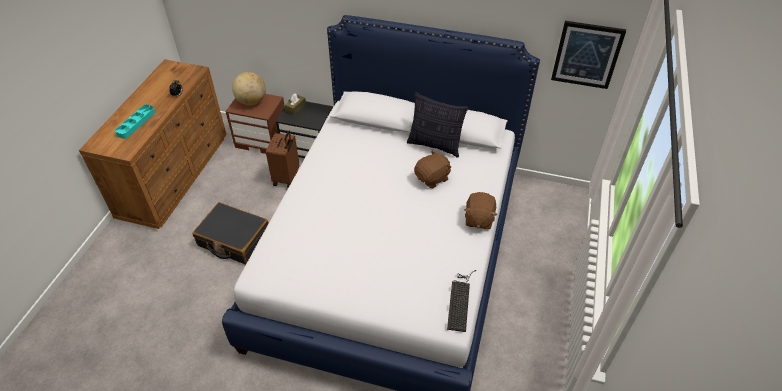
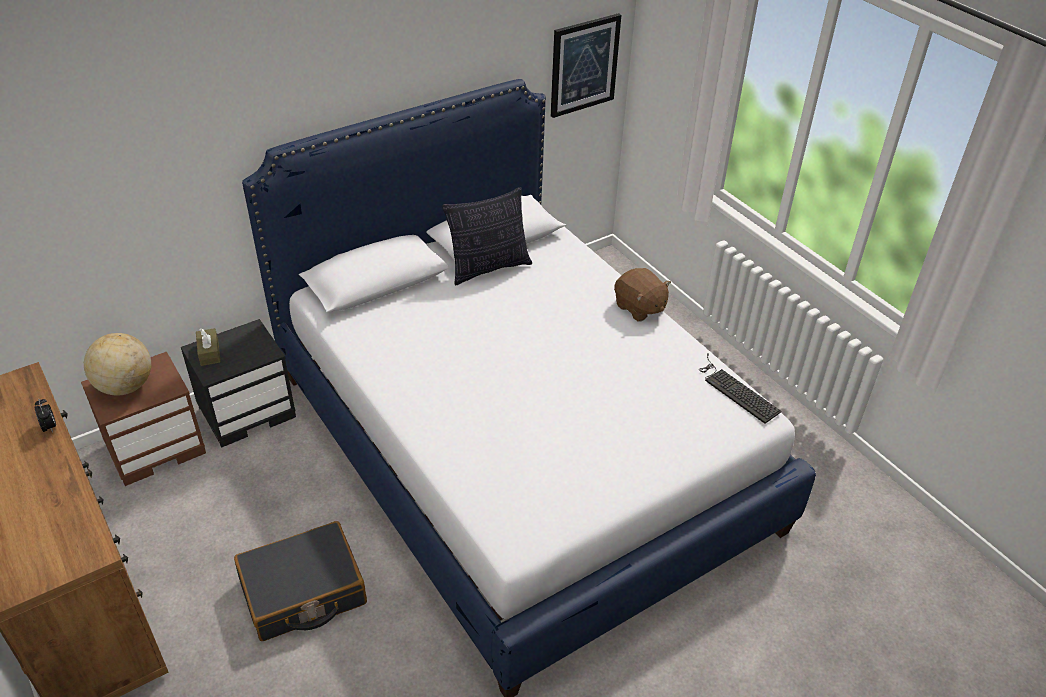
camera: 50 degrees left, 5 degrees down
(136, 123) = (40, 508): turquoise tray -> none
(287, 178) = (266, 466): brown suitcase -> none
(432, 178) = (538, 302): brown plush toy -> none

